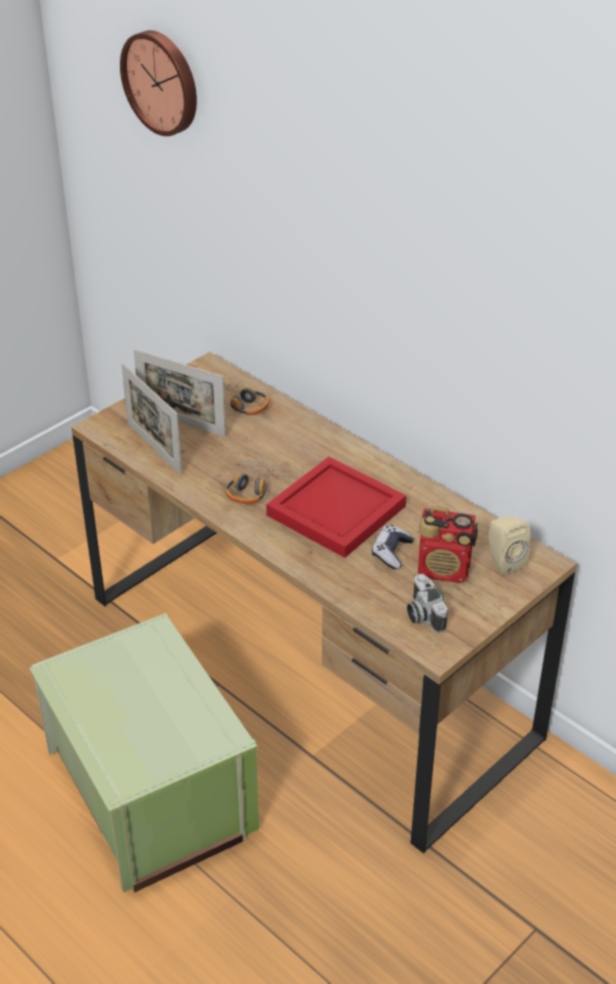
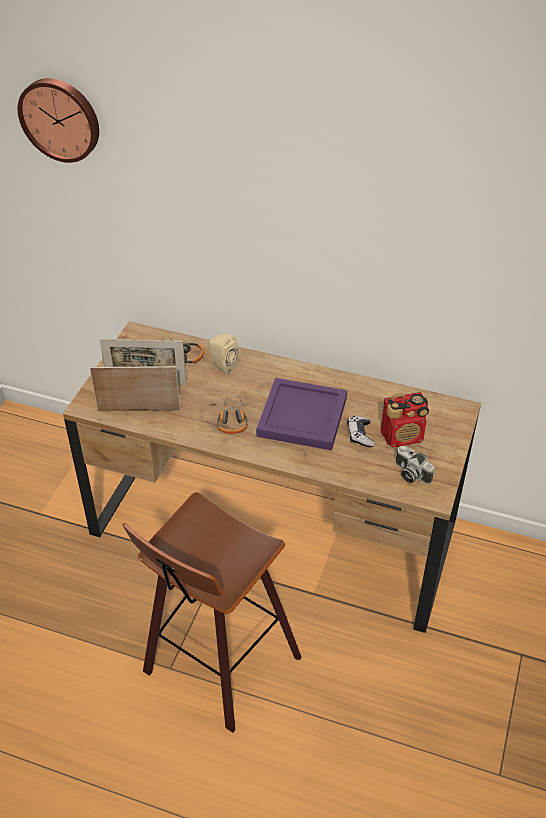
camera: 25 degrees left, 5 degrees up
(148, 792) = (217, 666): green storage box -> stool
(154, 448) = (139, 410): picture frame -> picture frame turned 150 degrees clockwise
(336, 512) = (303, 418): red tray -> purple tray
(503, 561) = (435, 416): beige speaker -> beige speaker (222, 365)

